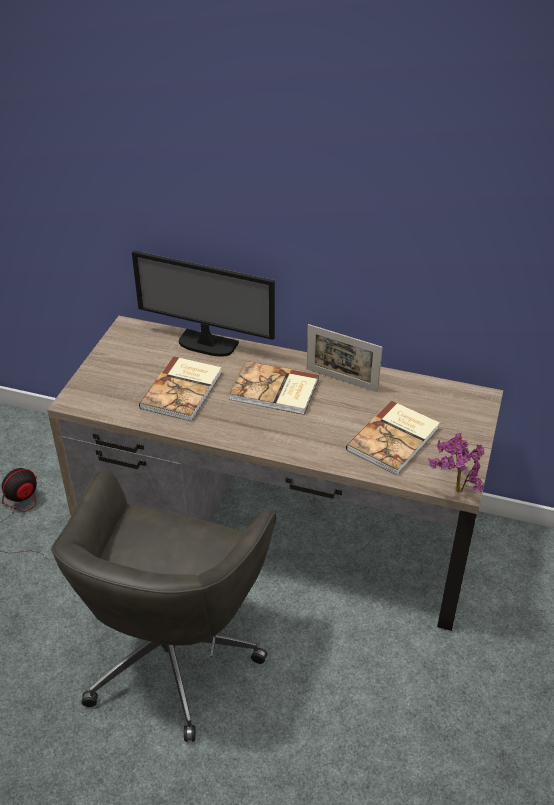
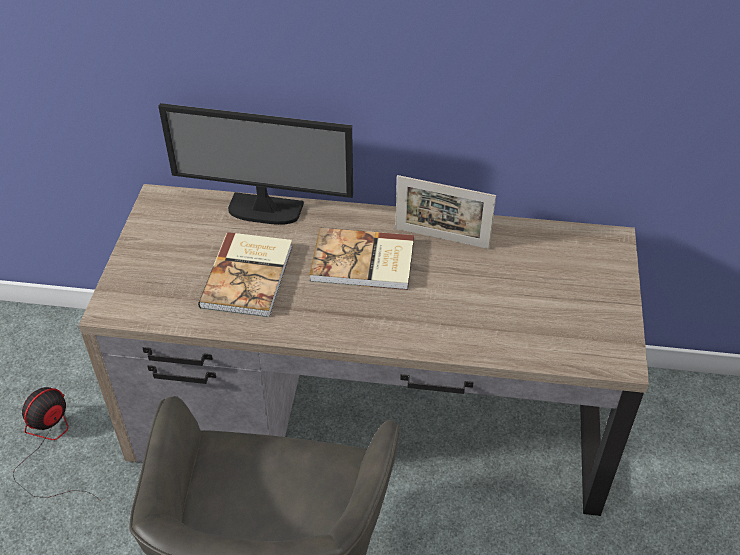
camera: 10 degrees left, 5 degrees up
(395, 439) = (526, 309): book -> none
(453, 491) = (612, 367): potted plant -> none

